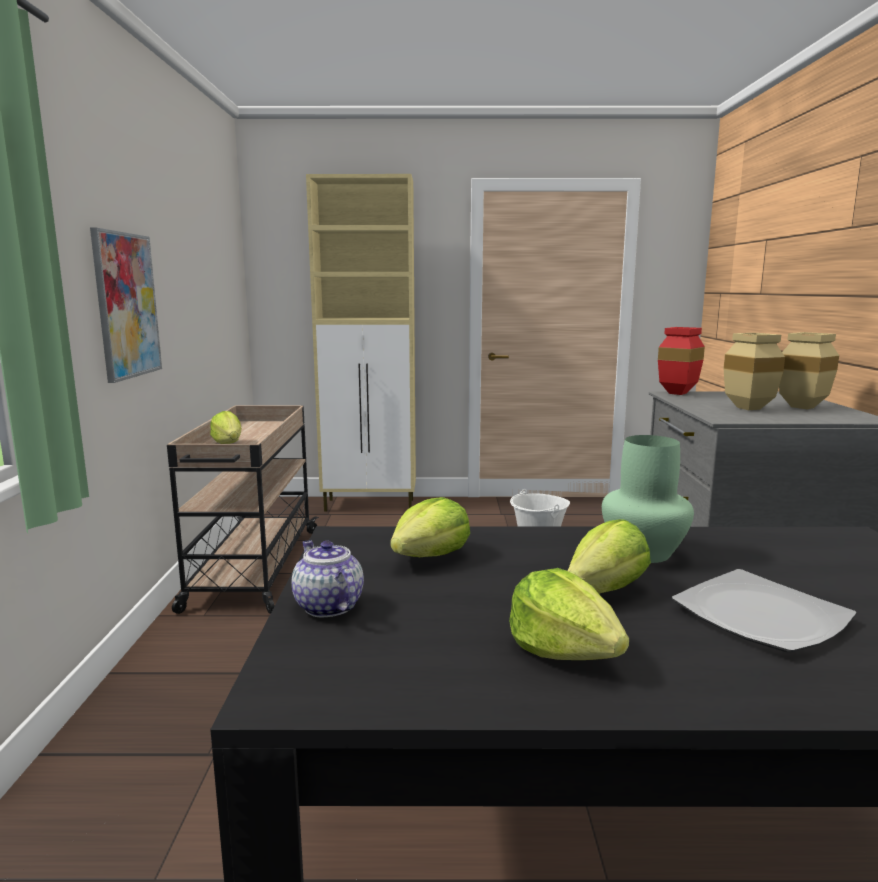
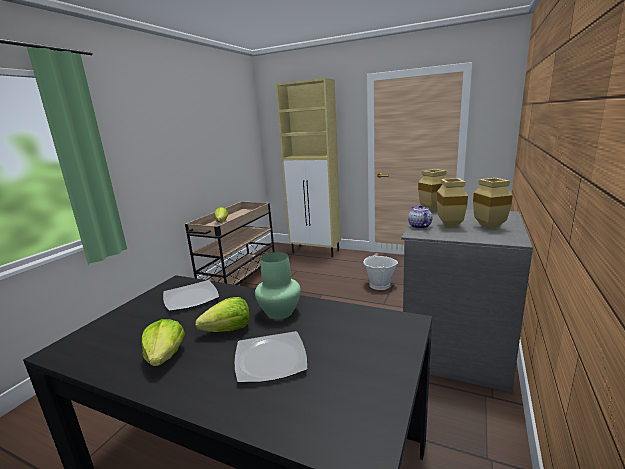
camera: 25 degrees right, 5 degrees up
(126, 305) = (163, 163): picture -> none
(327, 606) = (122, 316): teapot -> teapot (419, 226)
(431, 556) = (191, 298): lettuce -> plate
(677, 393) = (432, 209): red vase -> beige vase

